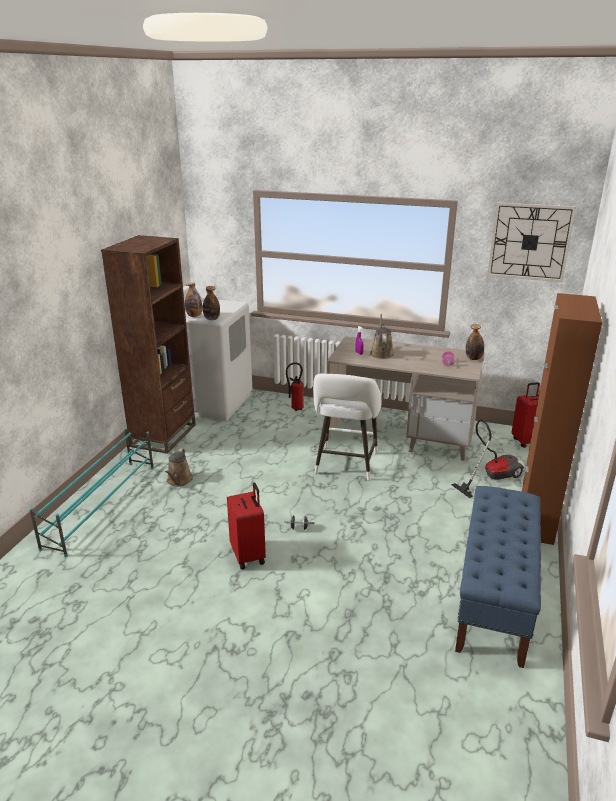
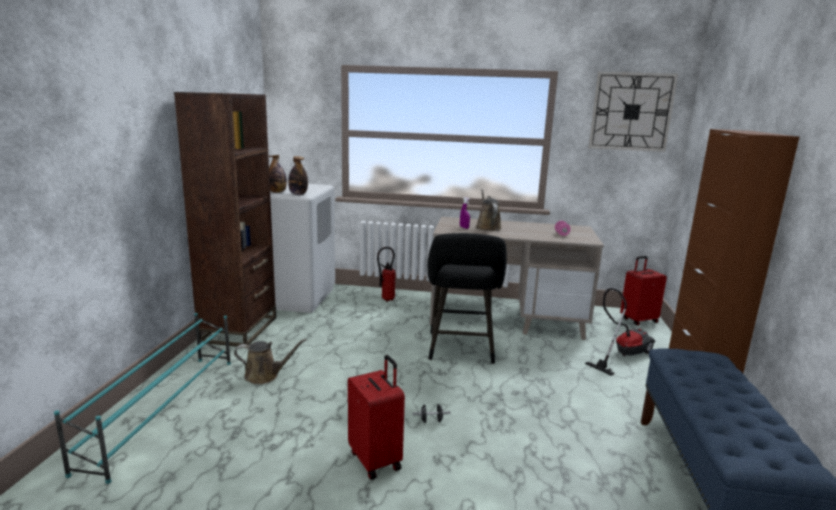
camera: 10 degrees left, 10 degrees down
(179, 481) = (265, 376): brown watering can -> brown watering can turned 90 degrees counterclockwise
(345, 465) = (461, 350): white stool -> black stool
(473, 358) = (584, 230): bottle -> none

